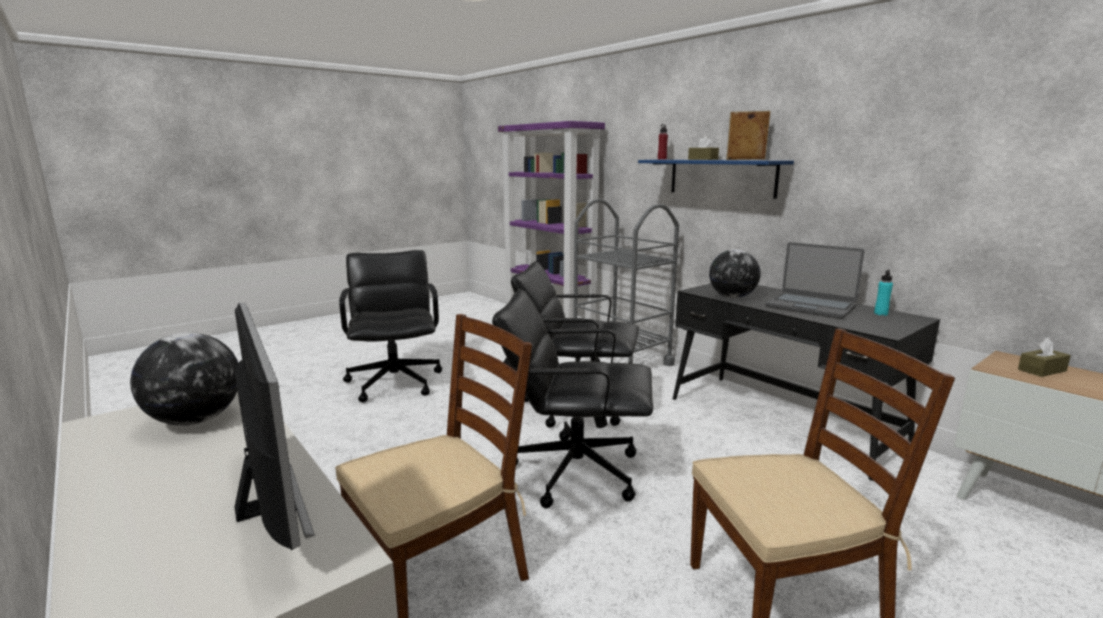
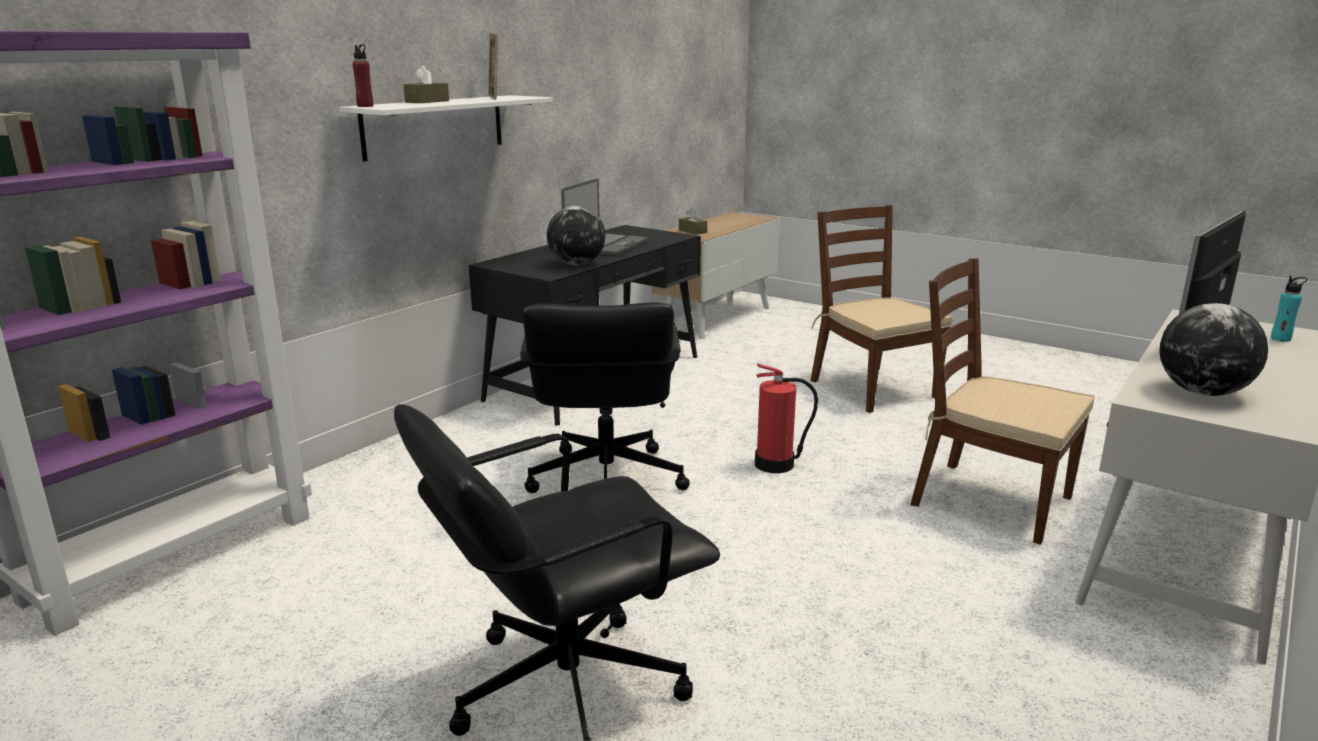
camera: 105 degrees left, 5 degrees up
(574, 471) = (776, 464): black office chair -> fire extinguisher
(621, 360) = (405, 464): grey cart -> none
(721, 177) = (434, 126): blue shelf -> white shelf
(880, 314) = (618, 233): turquoise bottle -> turquoise bottle (1280, 339)

